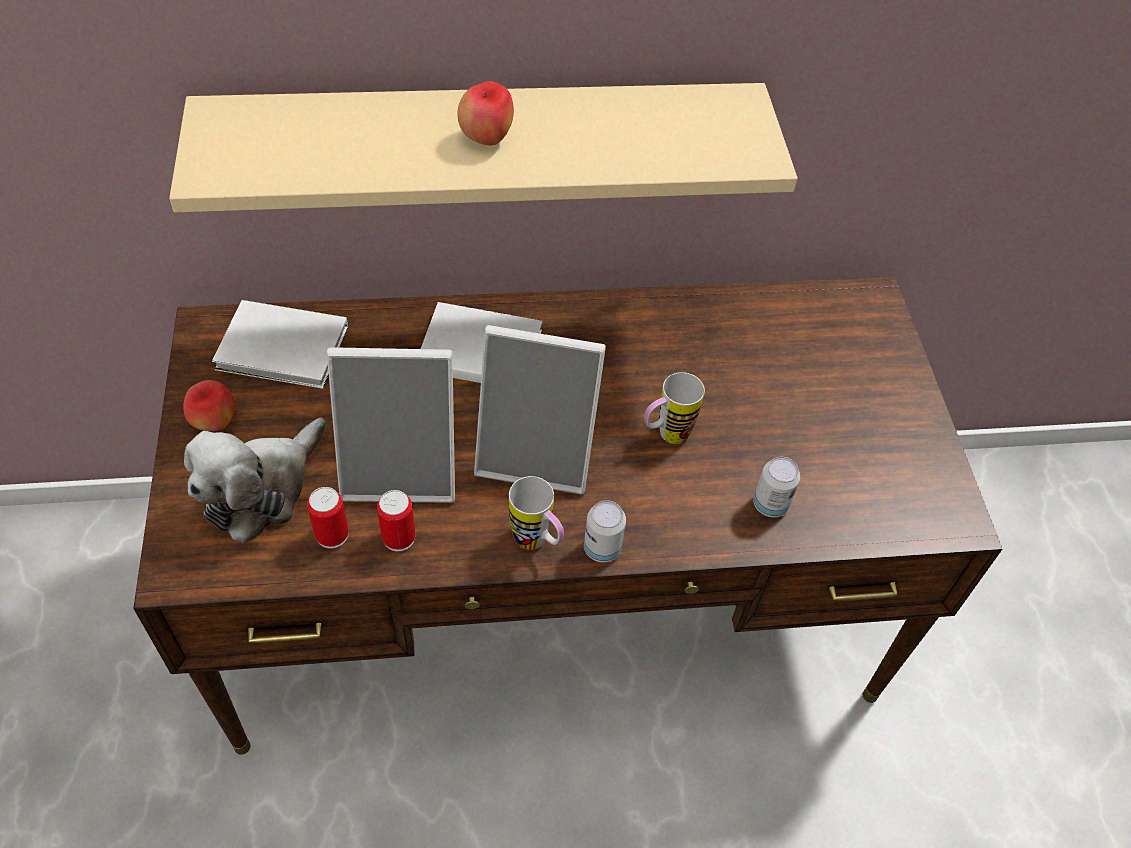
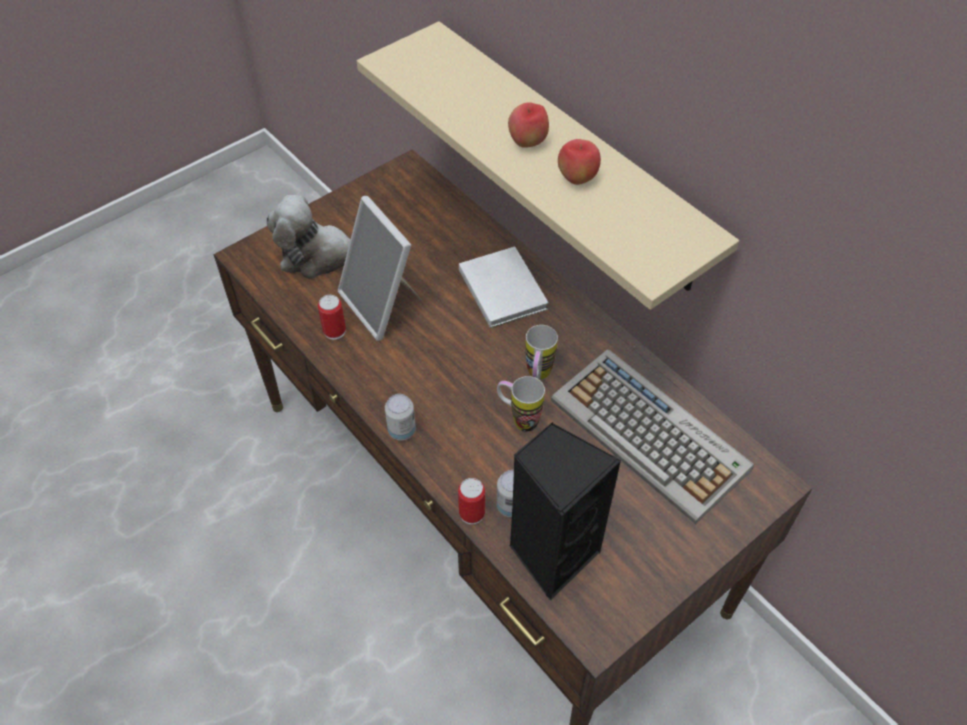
camera: 60 degrees right, 0 degrees up
(214, 422) = (348, 211): apple -> apple (577, 179)
(285, 350) = (422, 207): white book -> none
(332, 535) = (314, 302): can -> can (472, 513)
(537, 453) = (447, 360): picture frame -> none
(537, 544) = (380, 396): mug -> mug (537, 376)
(763, 346) = (651, 435): none -> keyboard
(847, 503) = (552, 553): none -> black speaker

